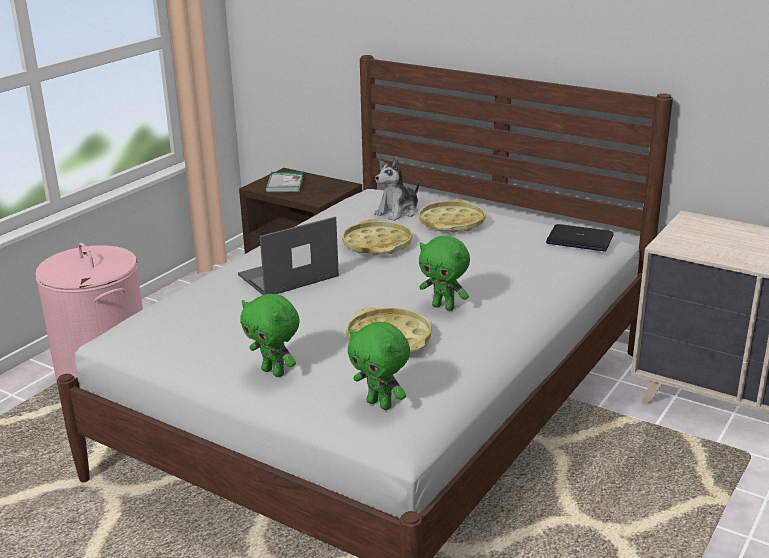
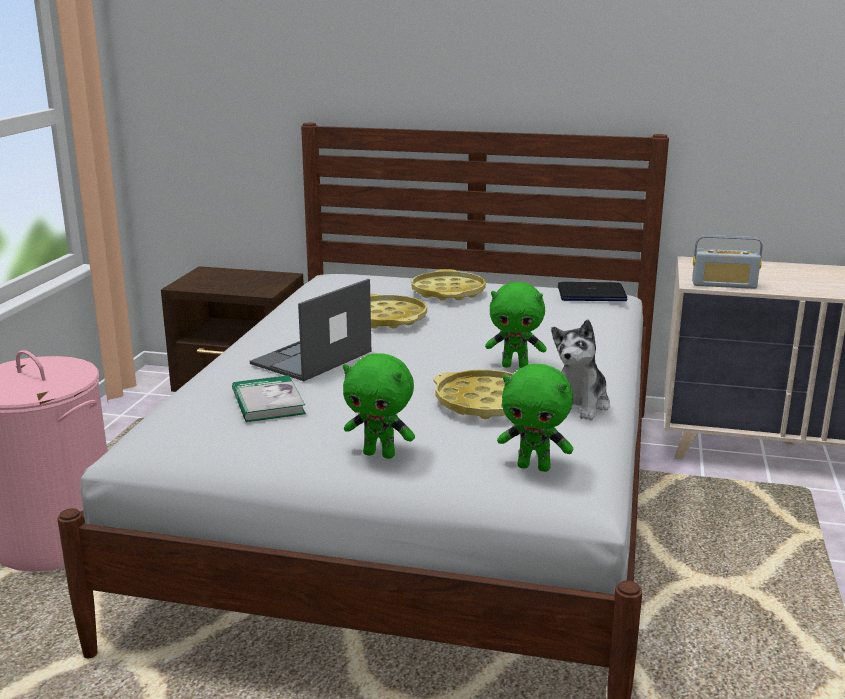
camera: 20 degrees left, 5 degrees down
(284, 184) = (213, 281): book -> book (268, 402)
(398, 212) = (380, 289): plush toy -> plush toy (580, 405)
(692, 249) = (724, 284): none -> radio

